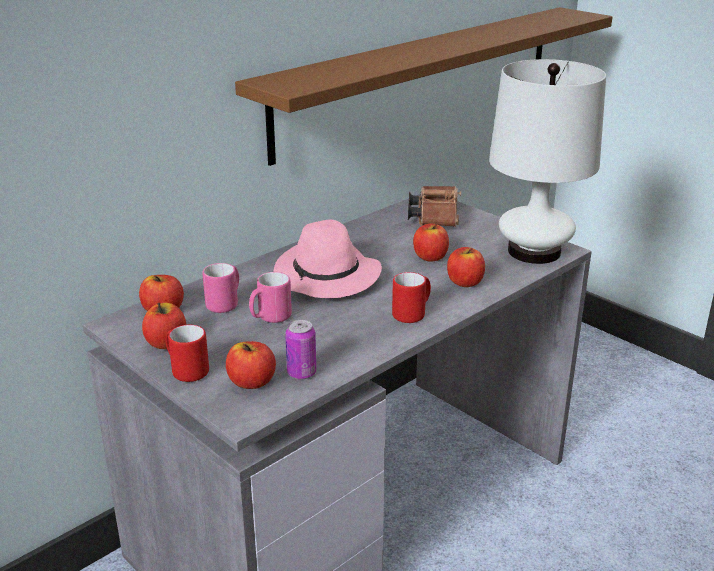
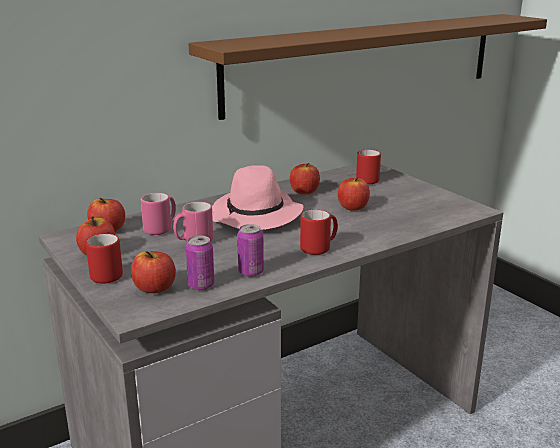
camera: 10 degrees right, 5 degrees down
(349, 351) = (251, 272): none -> can
(434, 218) = (368, 180): brown binoculars -> red mug
(465, 282) = (376, 228): apple -> apple (304, 192)
(534, 251) = (448, 209): white table lamp -> none

